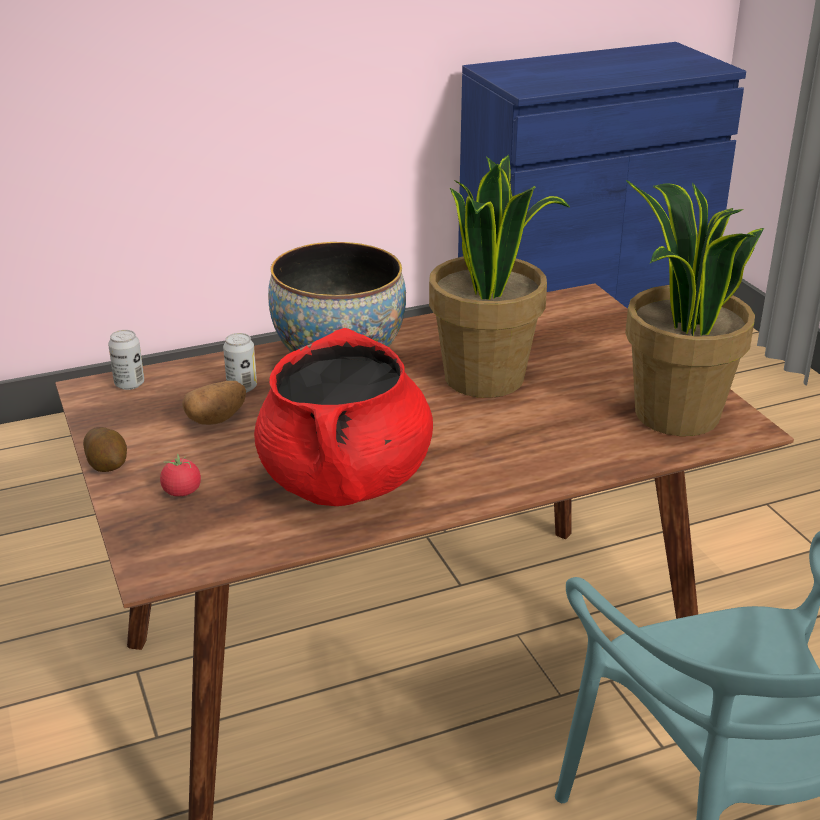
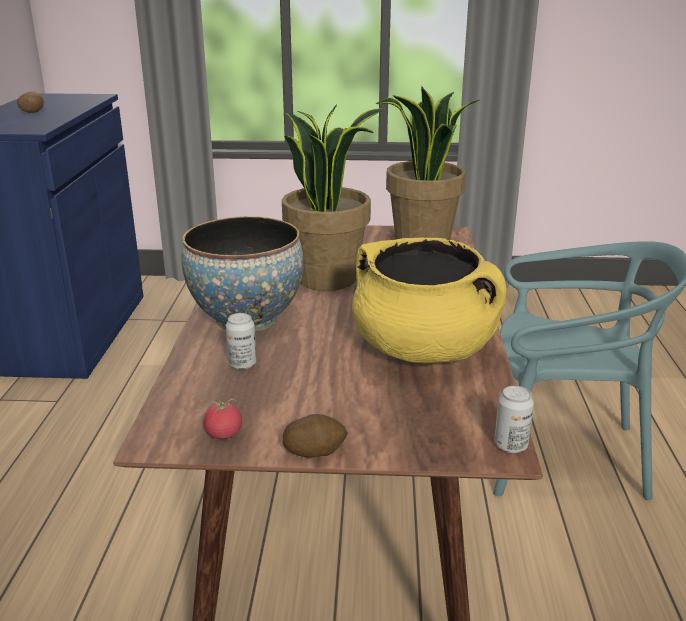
camera: 65 degrees left, 5 degrees down
(129, 384) = (172, 417): can -> can (510, 445)
(182, 492) = (390, 419): tomato -> tomato (224, 434)
(216, 419) = (285, 384): potato -> potato (32, 112)
(345, 481) = (423, 350): red cooking pot -> yellow cooking pot

